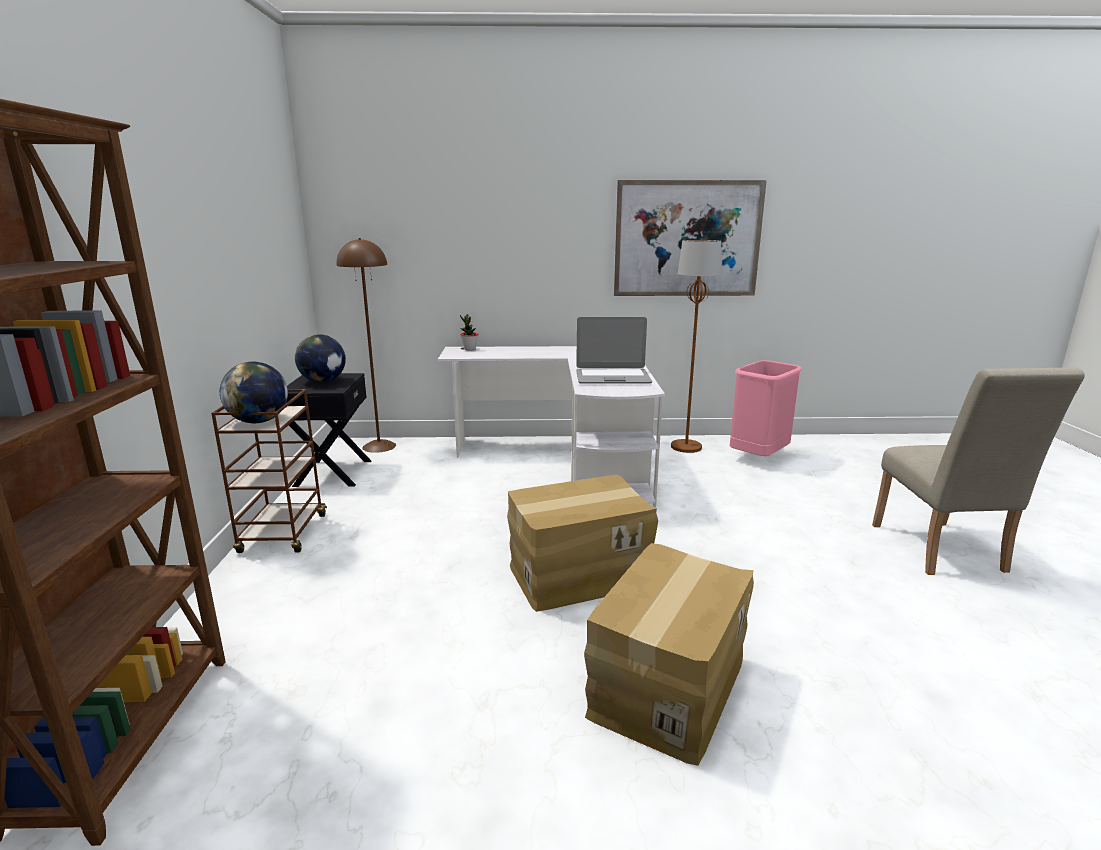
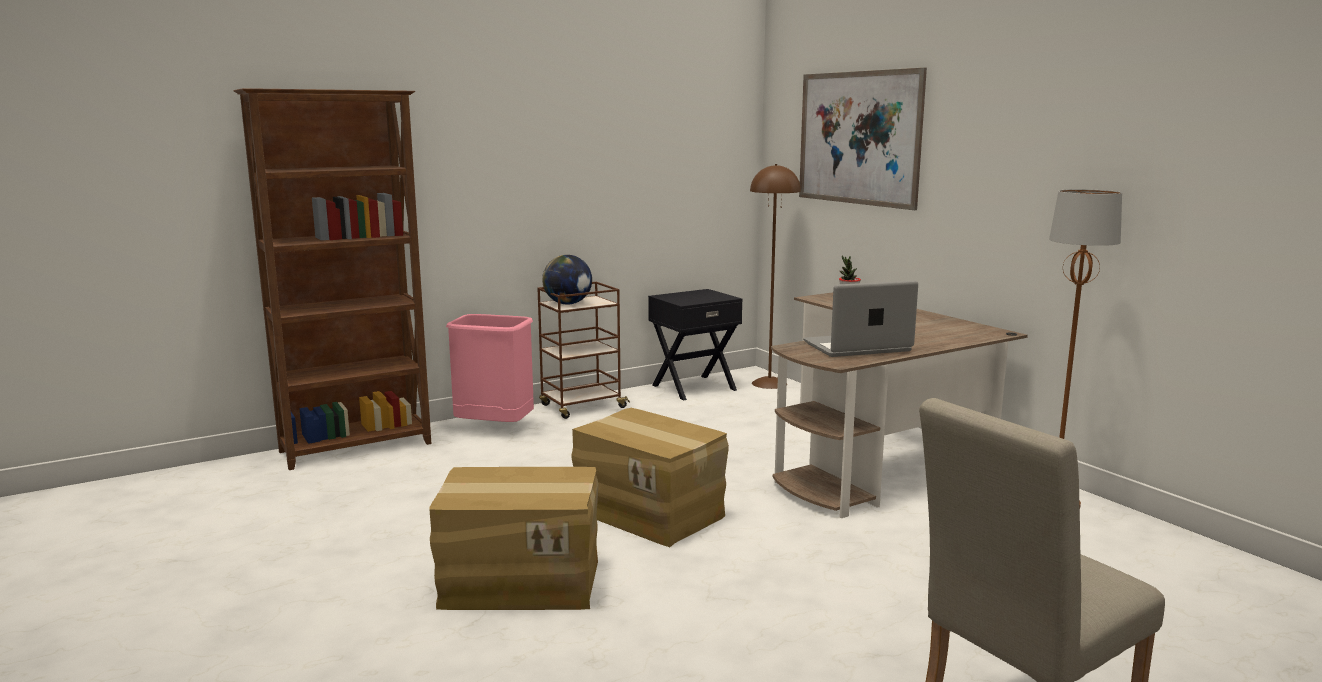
camera: 60 degrees right, 5 degrees down
(323, 381) = (697, 296): globe -> none
(568, 461) = (880, 455): white desk -> brown desk
(612, 377) = (857, 347): laptop -> laptop turned 105 degrees clockwise
(687, 239) = (1118, 189): picture -> picture (858, 138)
(758, 457) = (1120, 553): pink trash can -> pink trash can (495, 428)

